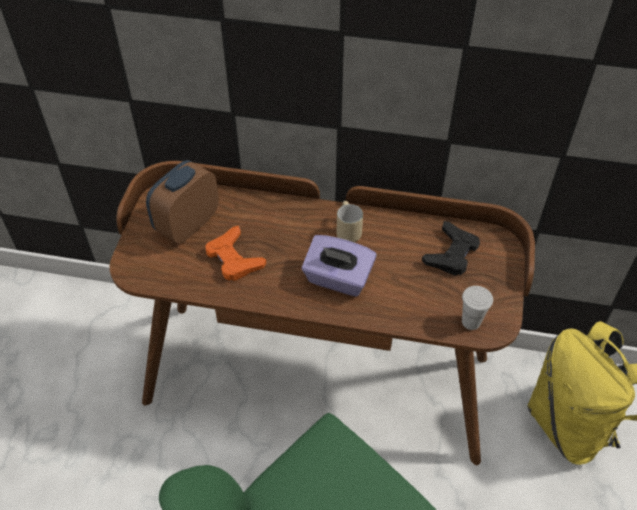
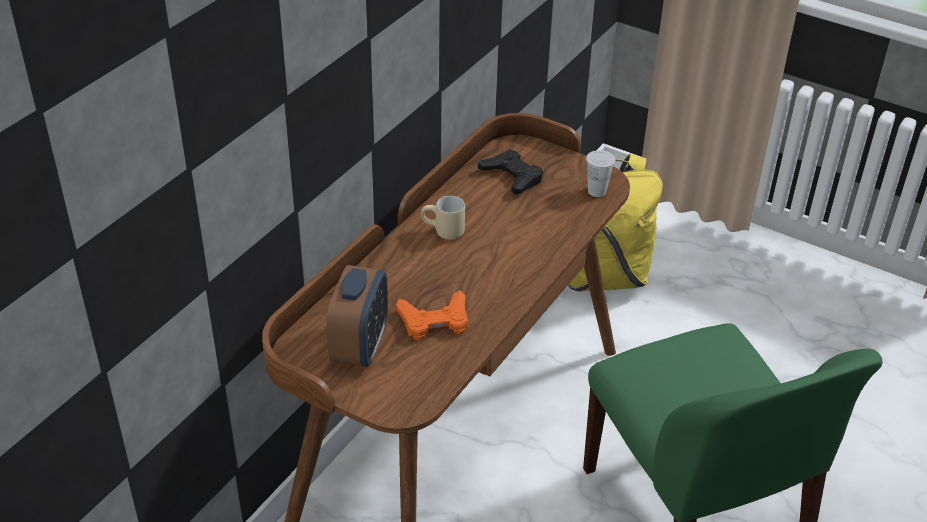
camera: 70 degrees left, 10 degrees down
(187, 225) = (360, 347): alarm clock -> alarm clock turned 135 degrees counterclockwise
(338, 279) = (504, 255): purple tissue box -> none

